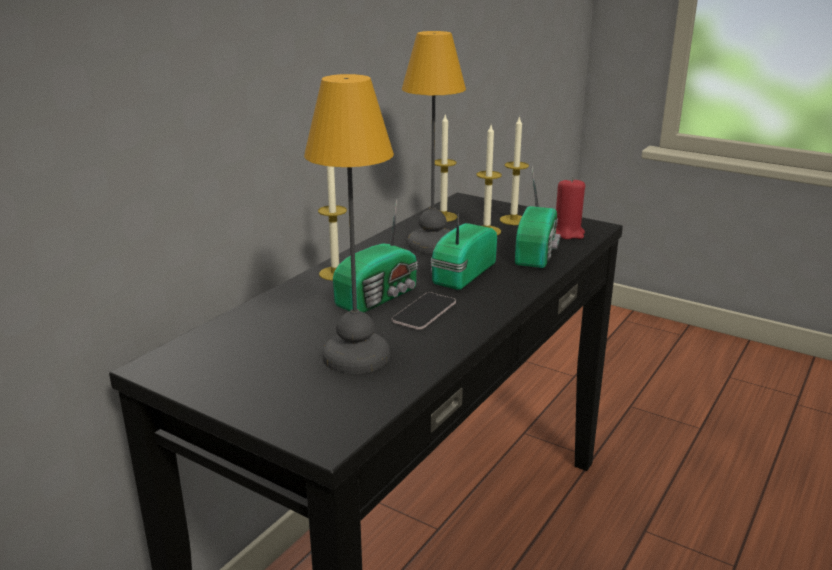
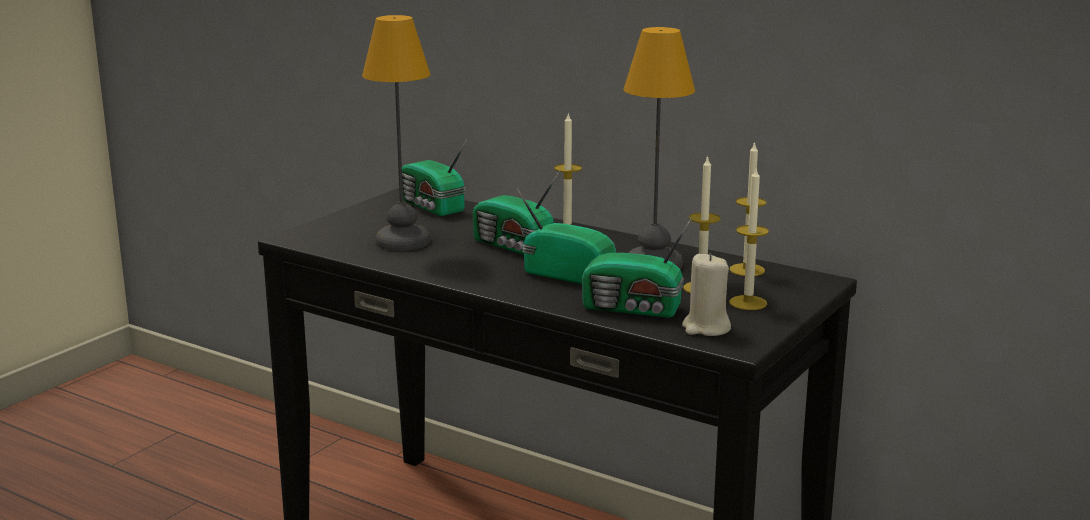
camera: 90 degrees right, 5 degrees down
(221, 344) = (431, 207): none -> radio
(424, 312) = (479, 261): phone -> none
(568, 233) = (706, 328): red candle -> beige candle

